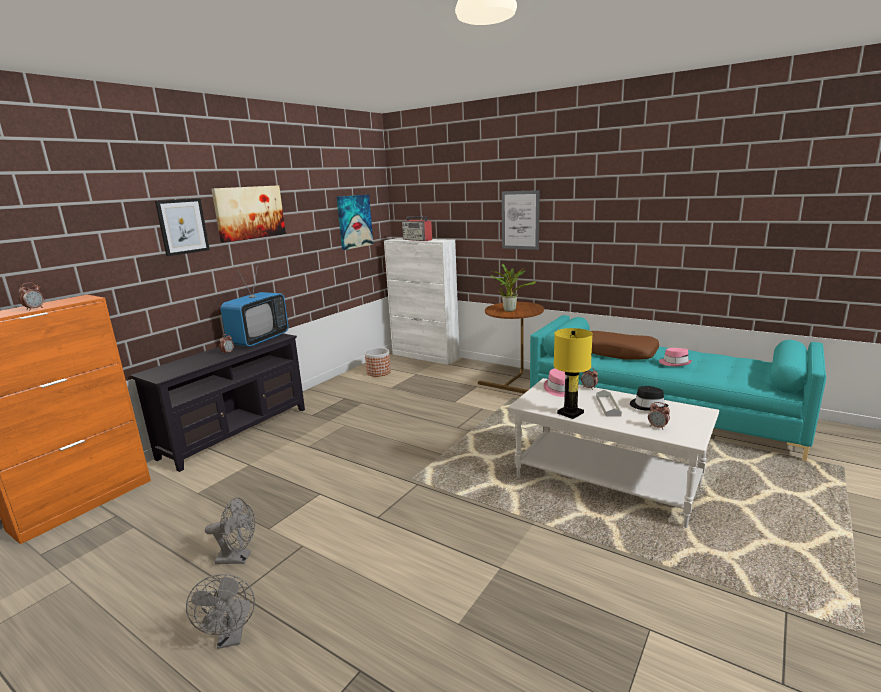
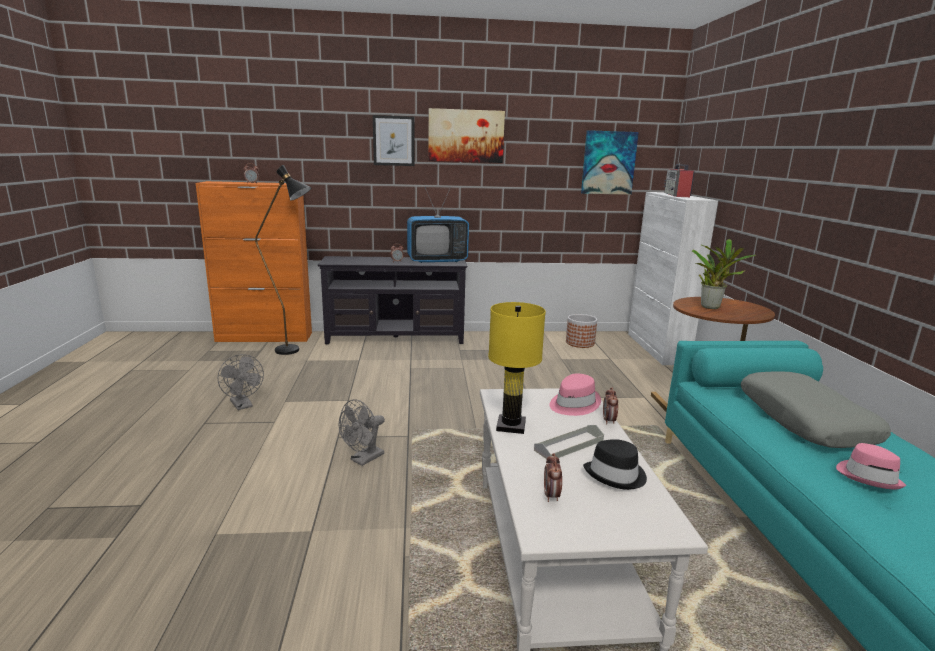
camera: 50 degrees right, 0 degrees up
(162, 494) = (295, 351): none -> black floor lamp
(231, 637) = (158, 440): grey fan -> grey fan (363, 459)
(520, 220) = (789, 178): picture -> none
(616, 353) = (805, 421): brown pillow -> grey pillow

